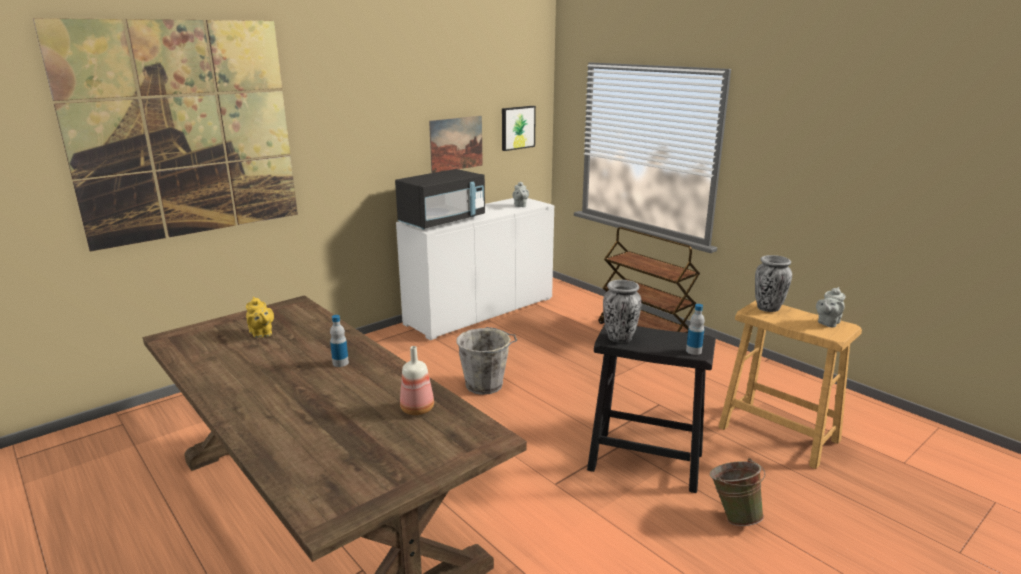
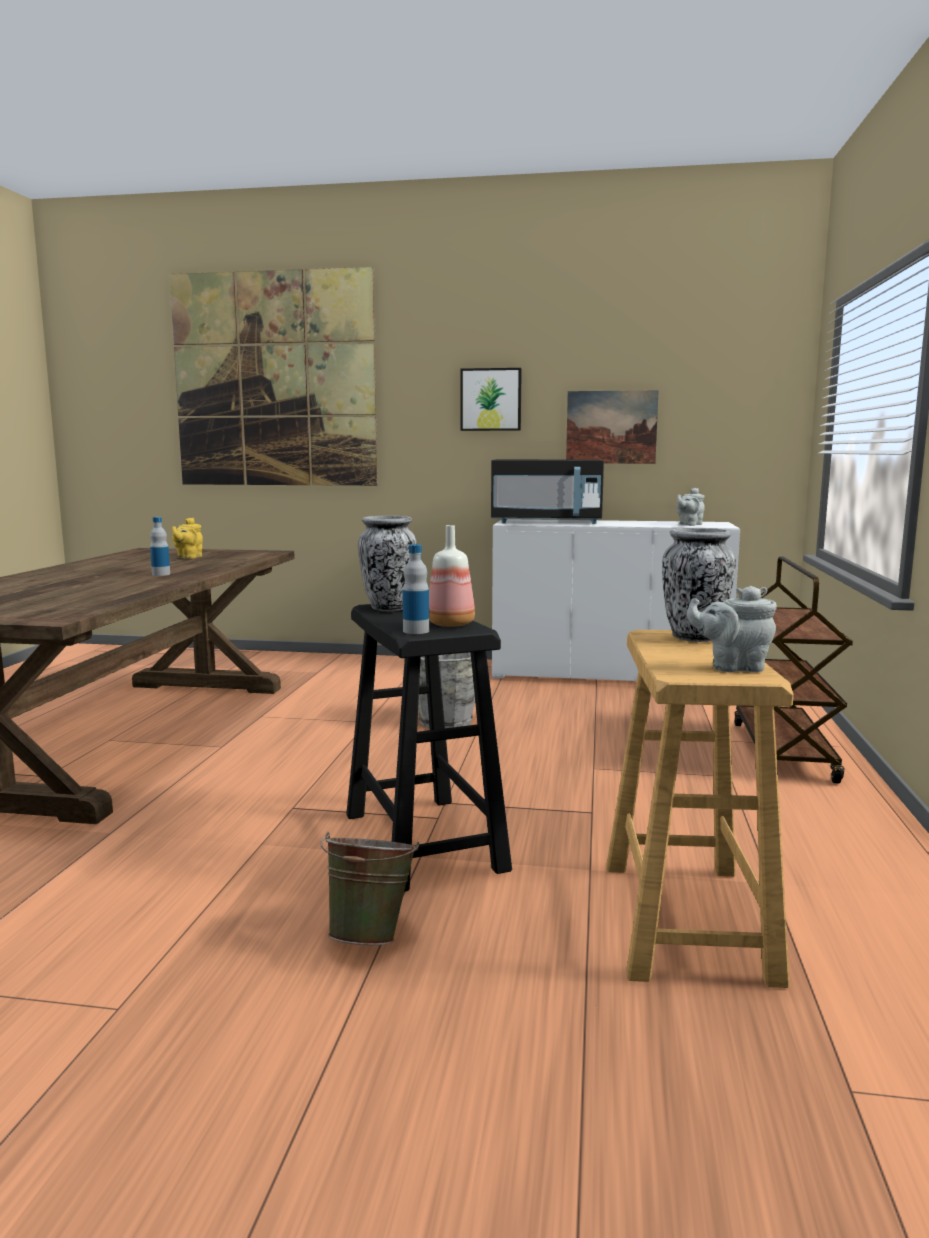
camera: 50 degrees right, 10 degrees down
(418, 409) = (93, 598): bottle -> bottle (452, 624)
(517, 127) = (730, 414): picture -> picture (491, 399)

